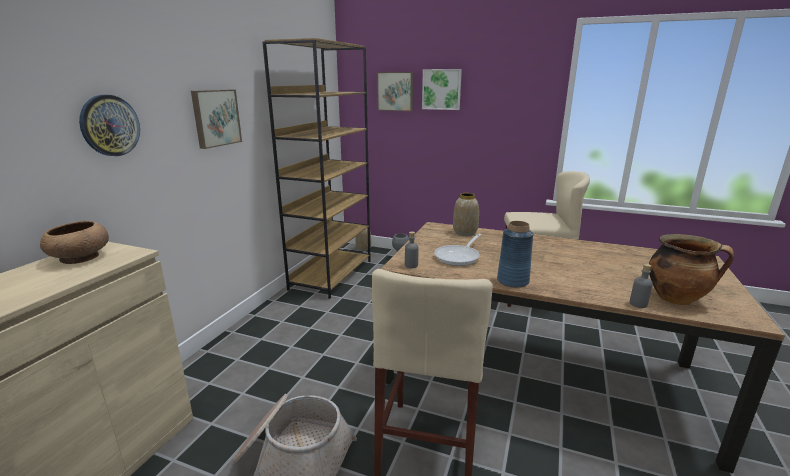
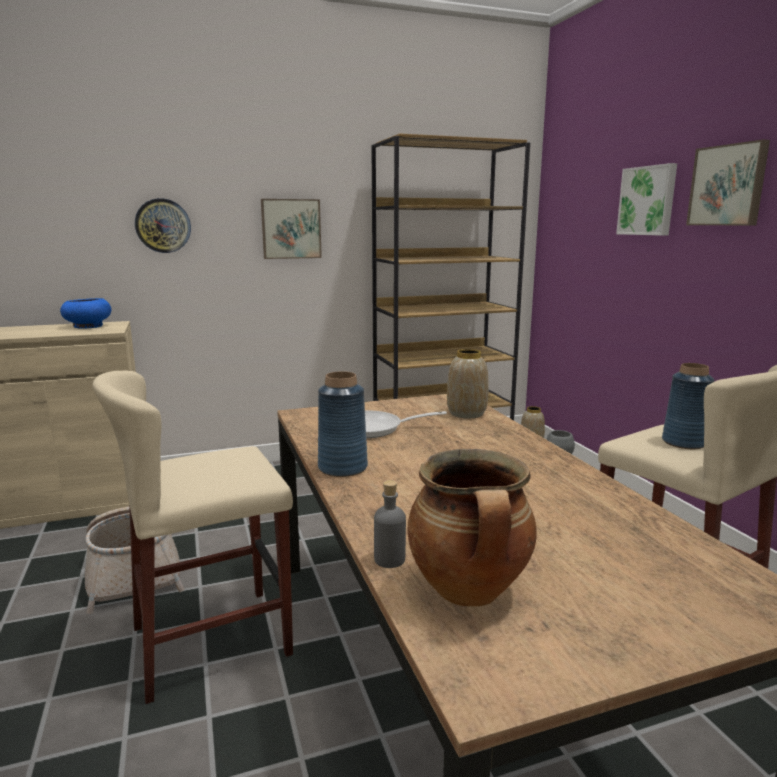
camera: 50 degrees right, 5 degrees down
(79, 258) = (88, 326): brown bowl -> blue bowl
(395, 91) = (593, 207): picture -> picture (728, 185)
(411, 265) = (308, 417): grey bottle -> none
(537, 218) = (683, 442): none -> blue vase

